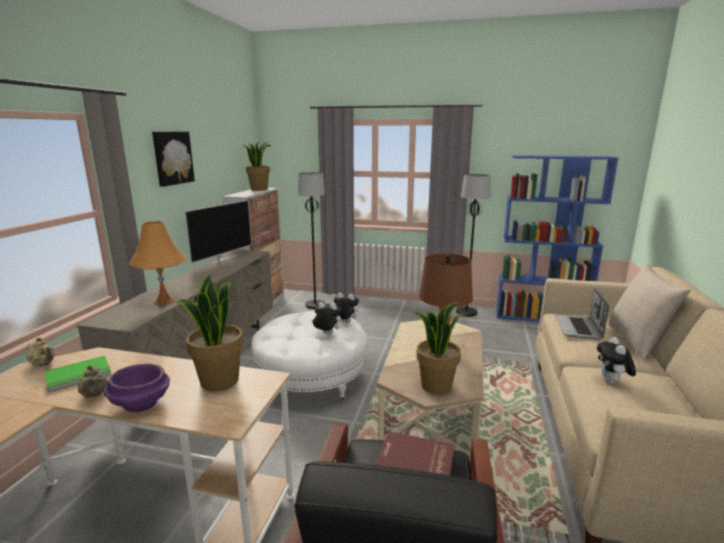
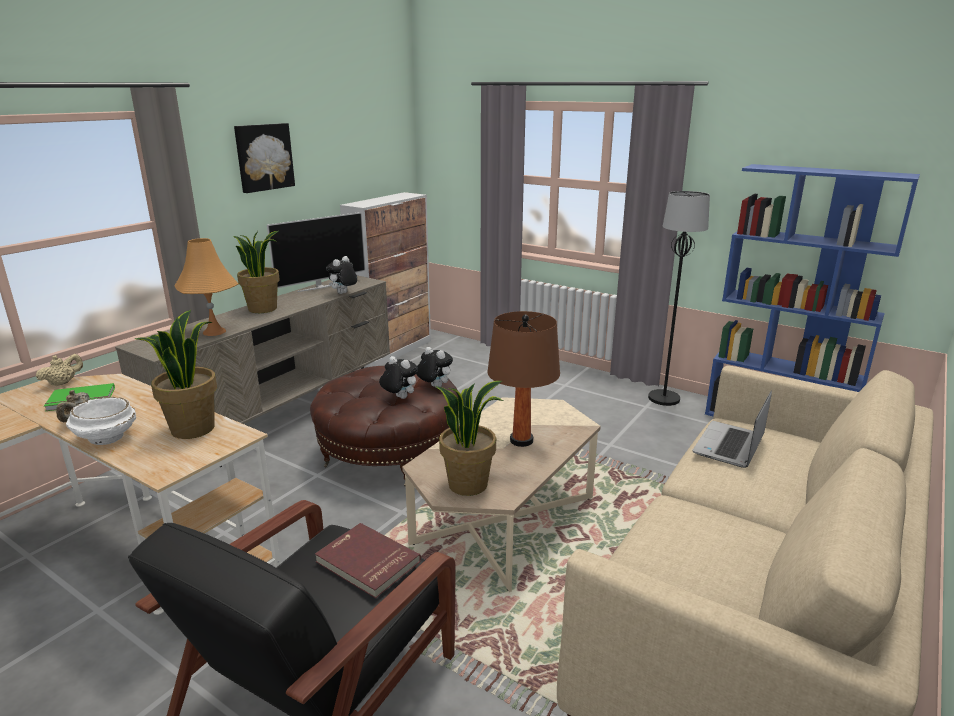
camera: 20 degrees right, 5 degrees up
(43, 364) = (63, 383): beige teapot -> beige teapot turned 105 degrees counterclockwise
(140, 404) = (106, 438): purple bowl -> white bowl
(259, 189) = (399, 196): potted plant -> potted plant (263, 308)
(311, 380) = (389, 453): white ottoman -> brown ottoman
(315, 305) = (461, 358): black floor lamp -> none
(611, 382) = (691, 528): plush toy -> plush toy (343, 293)
(637, 342) = (803, 482): beige pillow -> none

